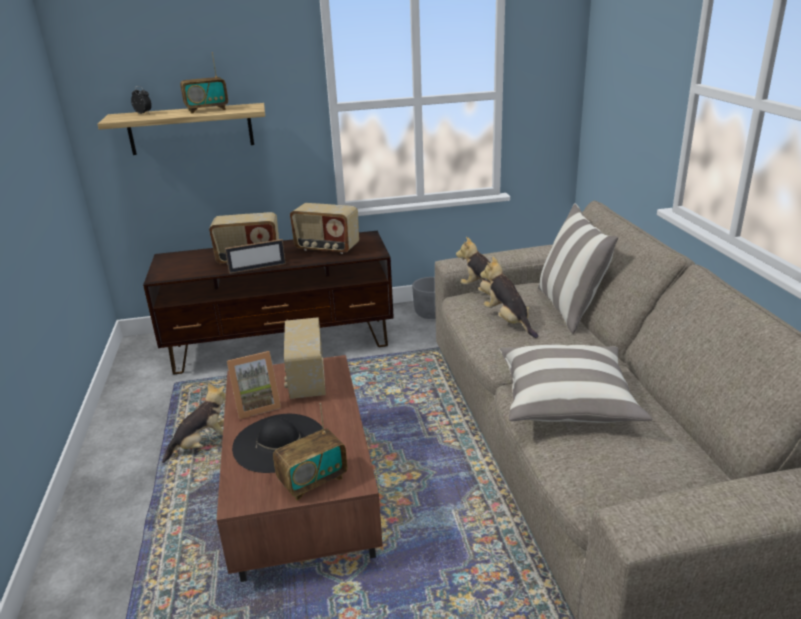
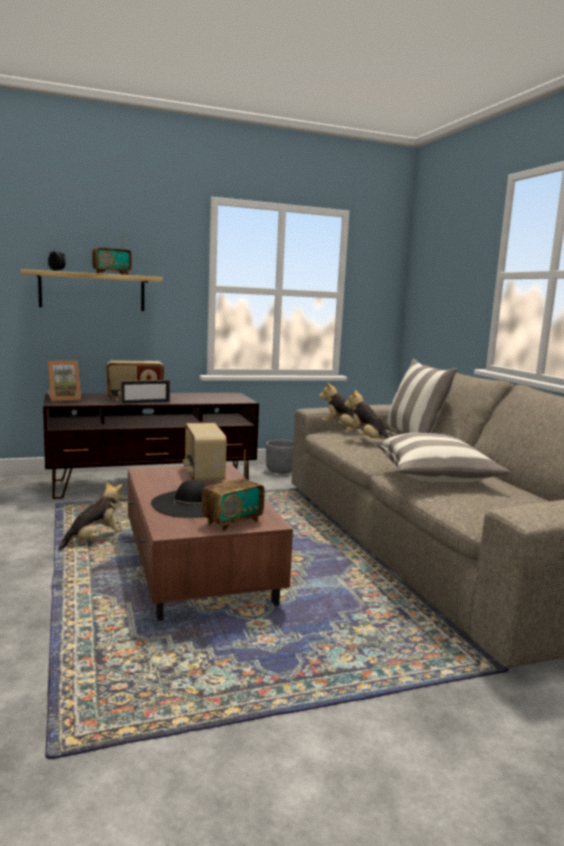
camera: 10 degrees left, 15 degrees down
(256, 405) = (163, 485): picture frame -> picture frame (63, 399)
(326, 248) = (201, 397): radio -> none

